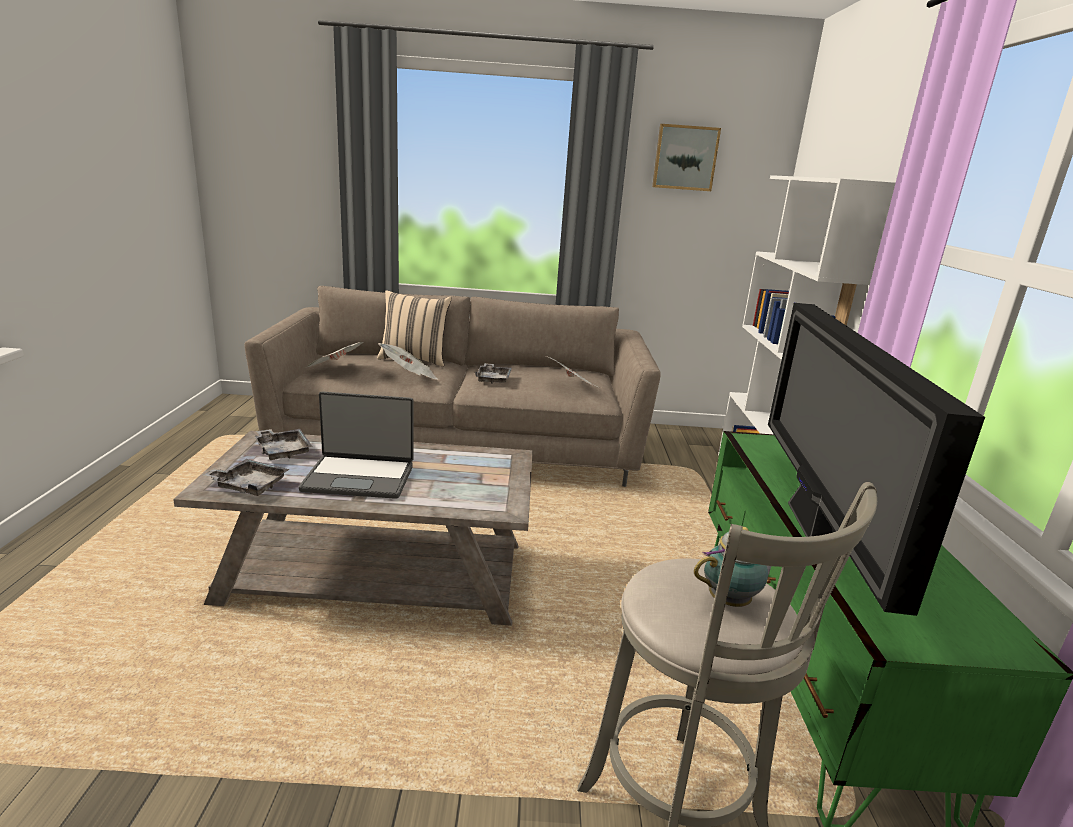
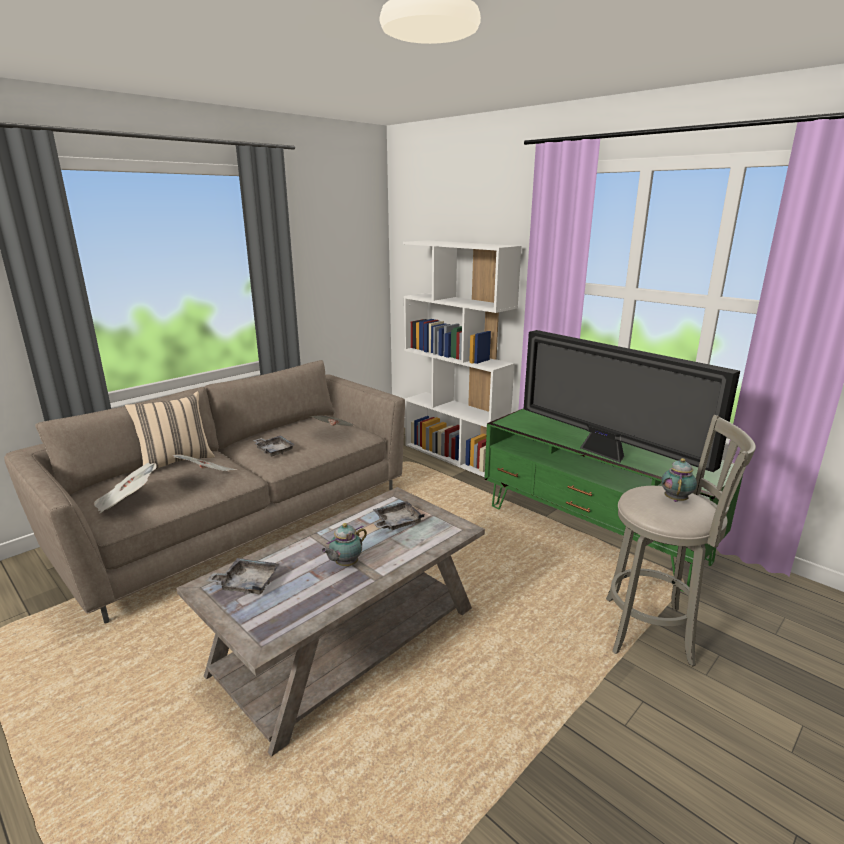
camera: 45 degrees left, 0 degrees up
(249, 485) = (287, 620): grey tray -> grey tray (396, 522)
(360, 477) = (345, 564): laptop -> teapot
(685, 158) = (324, 232): picture -> none

